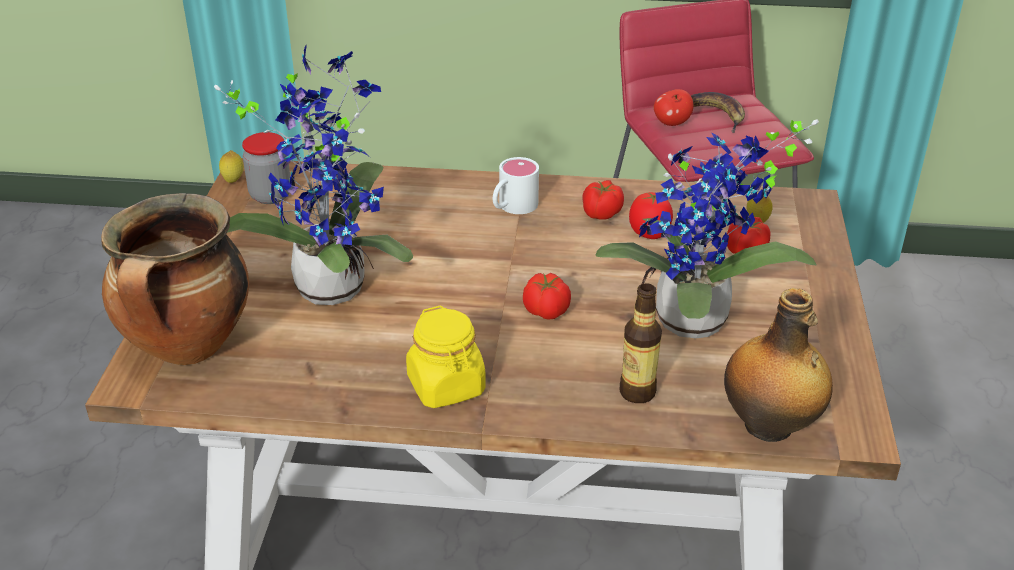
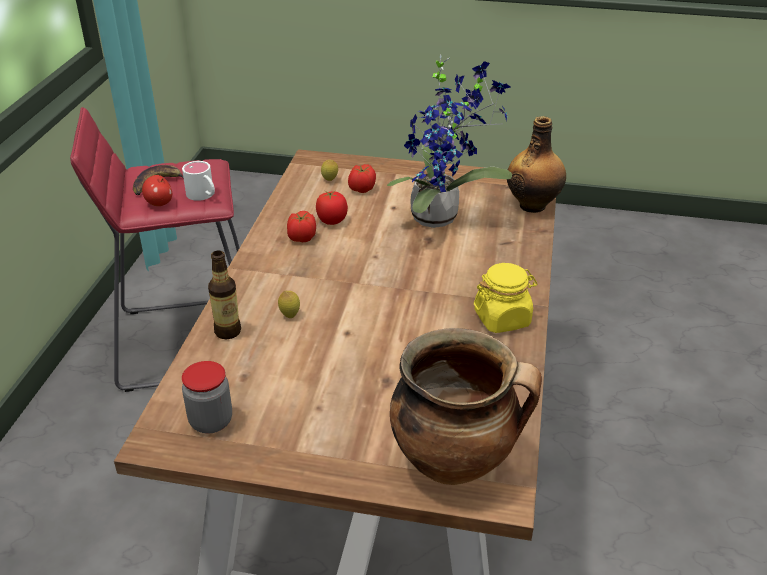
camera: 85 degrees left, 0 degrees up
(233, 181) = (170, 452): lemon -> lemon (290, 315)
(331, 282) = (367, 376): potted plant -> none
(512, 207) = (279, 277): white mug -> white mug (203, 196)
(546, 312) = (420, 271): tomato -> none
(637, 392) = (505, 244): bottle -> bottle (228, 331)

